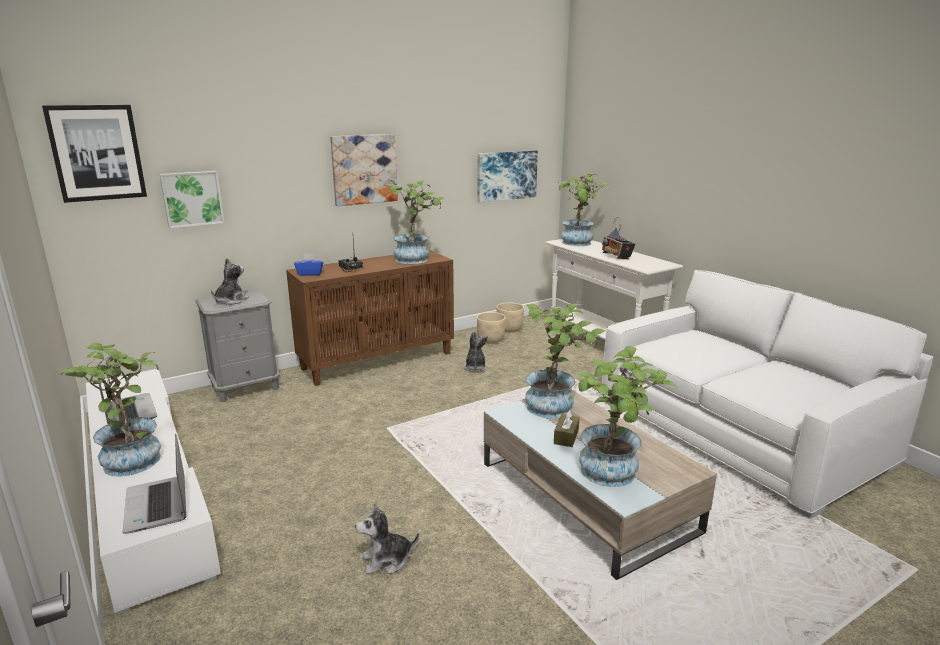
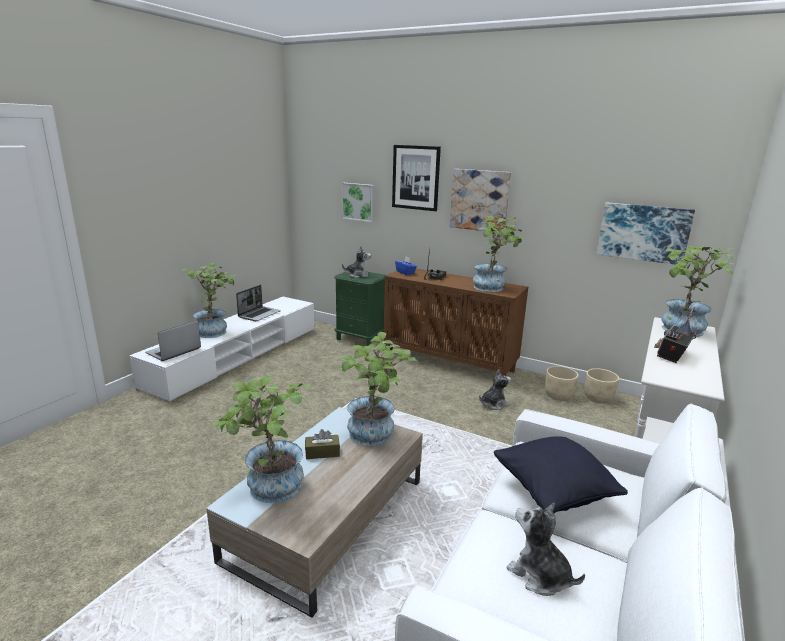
camera: 60 degrees right, 0 degrees up
(97, 153) = (317, 165): picture -> picture (416, 177)
(246, 387) = (360, 339): grey nightstand -> green nightstand
(386, 560) = (202, 448): plush toy -> plush toy (539, 575)
(705, 355) = (553, 493): none -> black pillow

